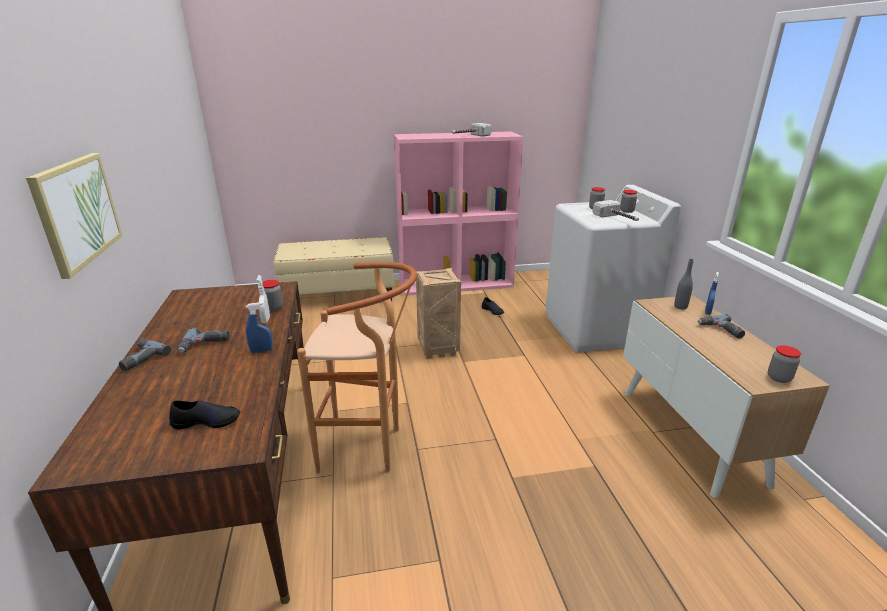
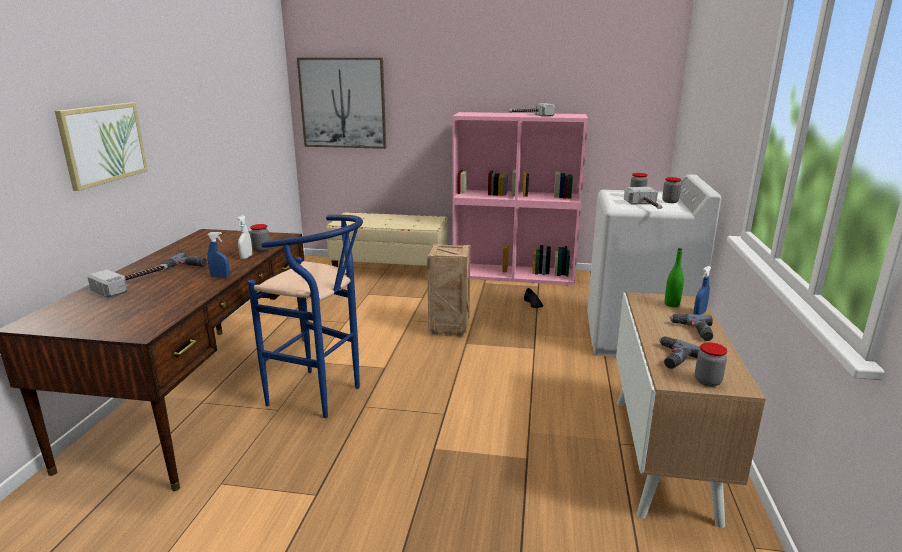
camera: 20 degrees right, 5 degrees down
(139, 358) = (132, 269): power drill -> power drill (671, 357)
(163, 380) = (134, 284): none -> hammer
(207, 421) = (135, 313): black shoe -> none
(268, 129) = (343, 103): none -> picture
(369, 448) = (322, 396): brown stool -> blue stool
(680, 307) = (672, 304): grey bottle -> green bottle

